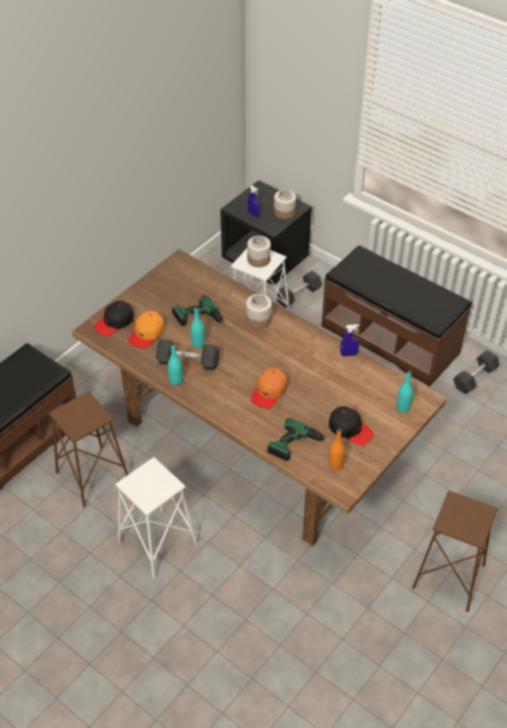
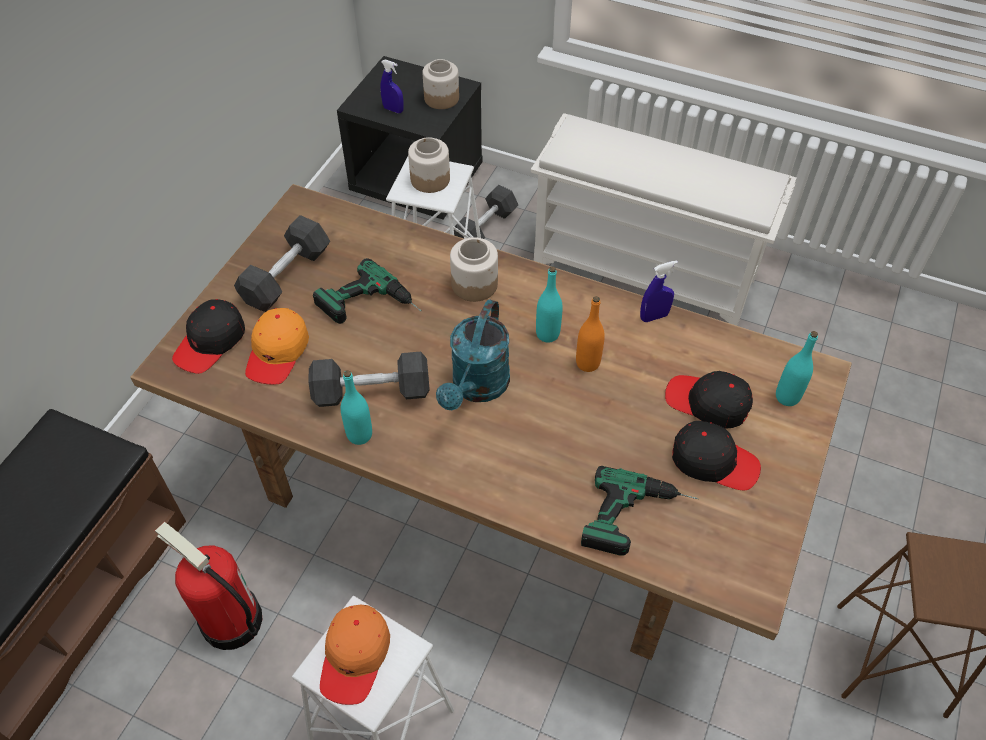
camera: 15 degrees left, 5 degrees up
(92, 476) = (230, 621): brown stool -> fire extinguisher
(198, 344) = (380, 352): turquoise bottle -> turquoise bottle (547, 334)
(242, 371) = (477, 388): none -> turquoise watering can
(269, 392) = (541, 419): orange cap -> orange cap (355, 657)
(335, 465) = (717, 542): orange bottle -> orange bottle (587, 363)
(359, 402) = (707, 403): none -> black cap
(390, 339) = (646, 269): brown bench -> white shoe rack
(475, 378) = (793, 305): black dumbbell -> black dumbbell (286, 276)

